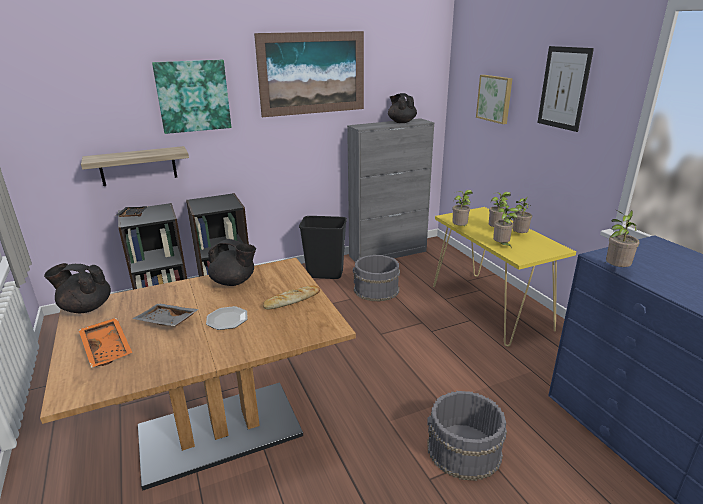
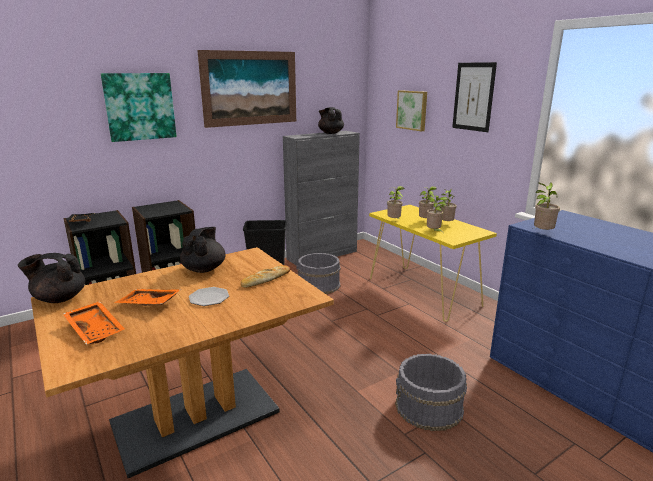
camera: 10 degrees left, 5 degrees down
(138, 166) = (84, 174): shelf -> none
(166, 322) = (148, 304): grey tray -> orange tray
(234, 282) = (204, 269): black teapot -> black teapot turned 90 degrees counterclockwise

